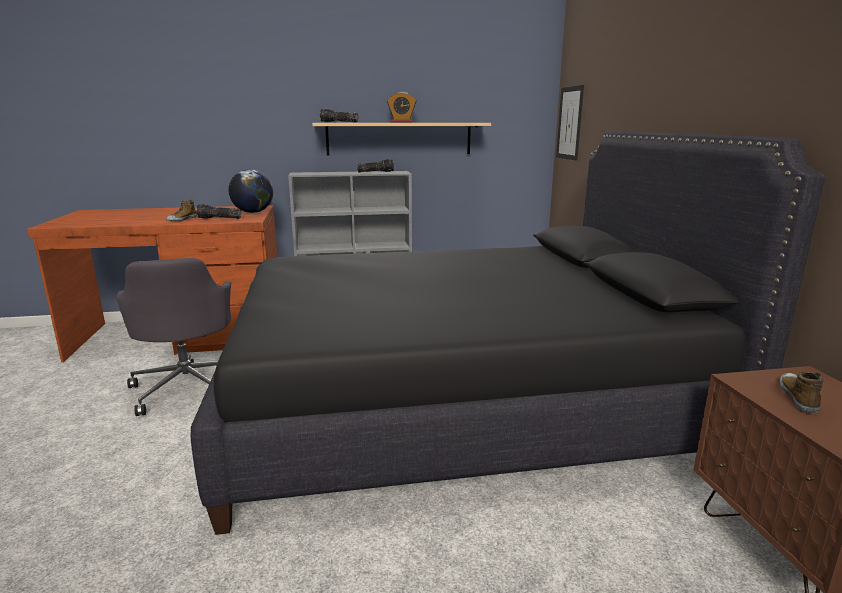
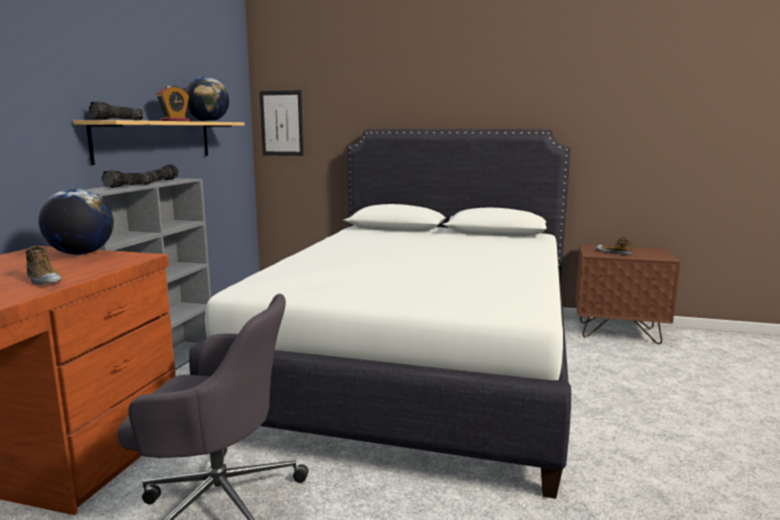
camera: 65 degrees left, 5 degrees down
(219, 218) = (90, 266): flashlight -> flashlight (129, 186)
(454, 122) = (208, 121): none -> globe
(457, 404) = (419, 365): black bed -> white bed

